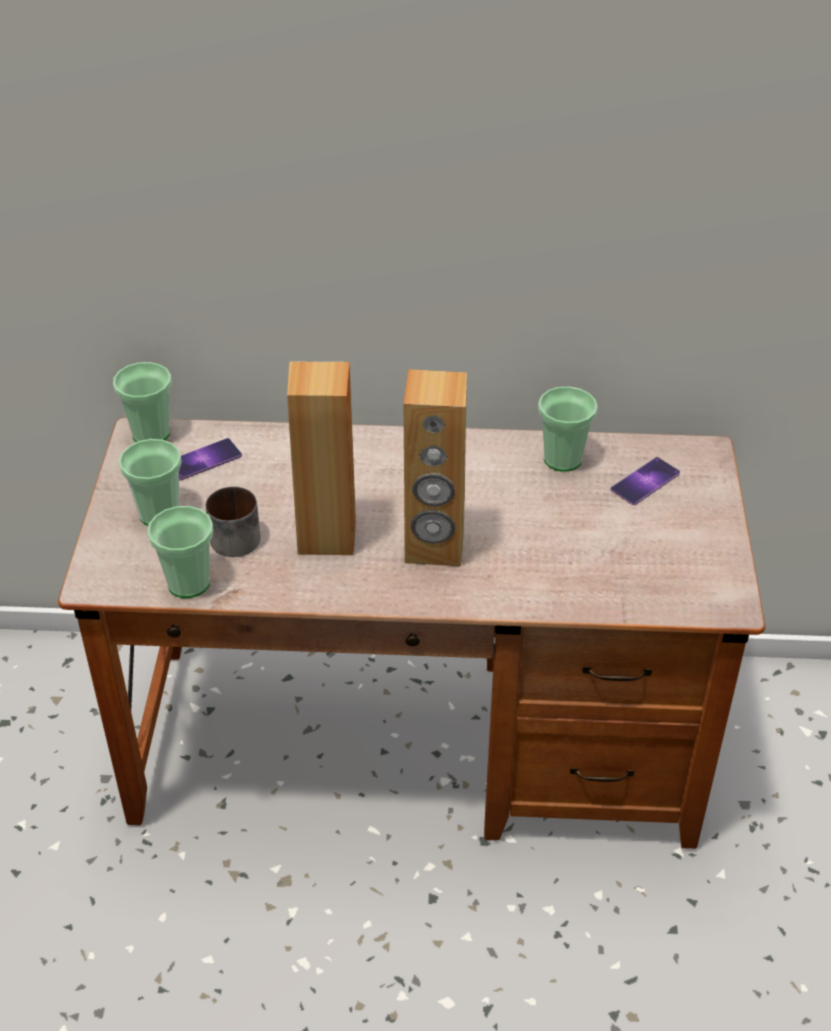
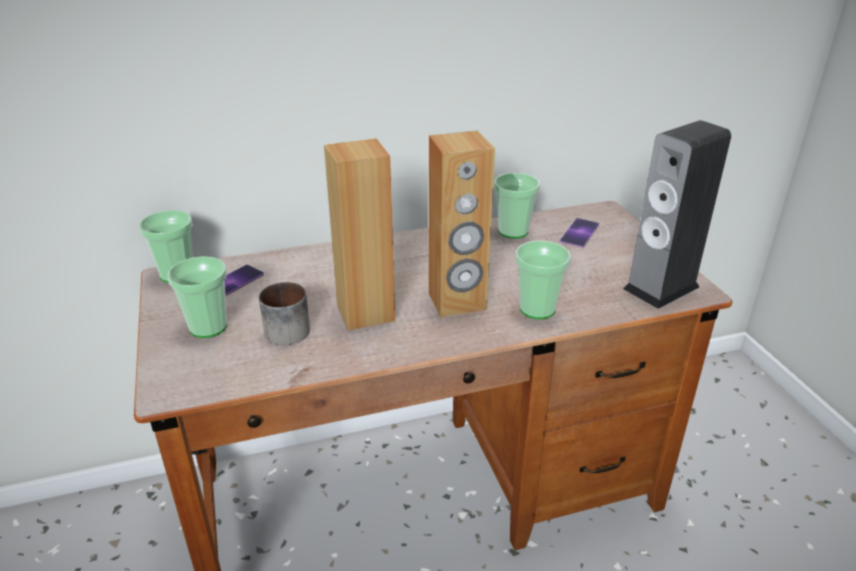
camera: 20 degrees left, 10 degrees down
(188, 583) = (260, 372): cup -> cup (537, 309)
(688, 588) = (661, 288): none -> speaker

